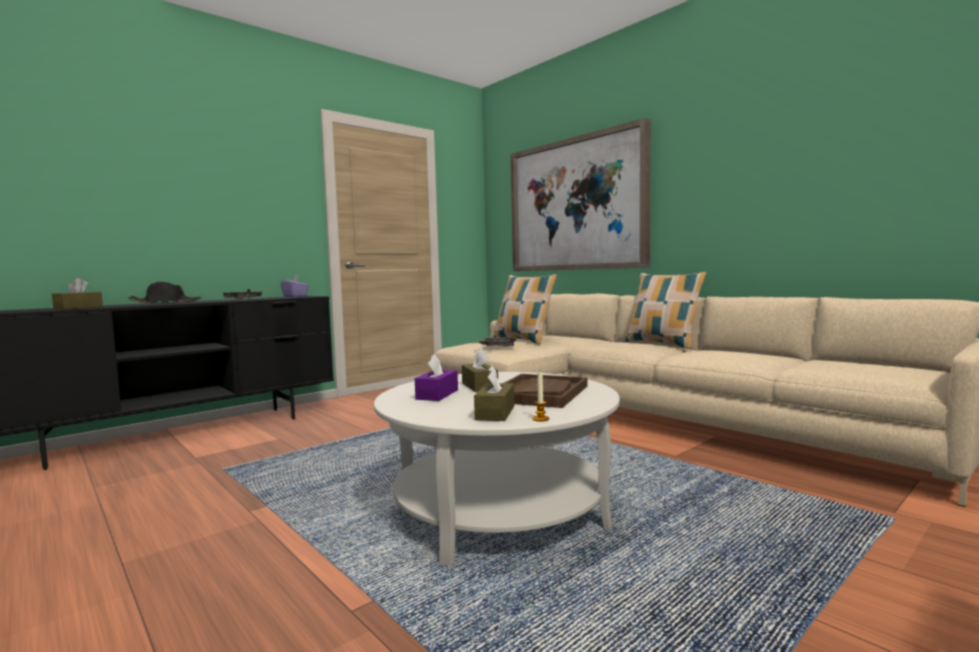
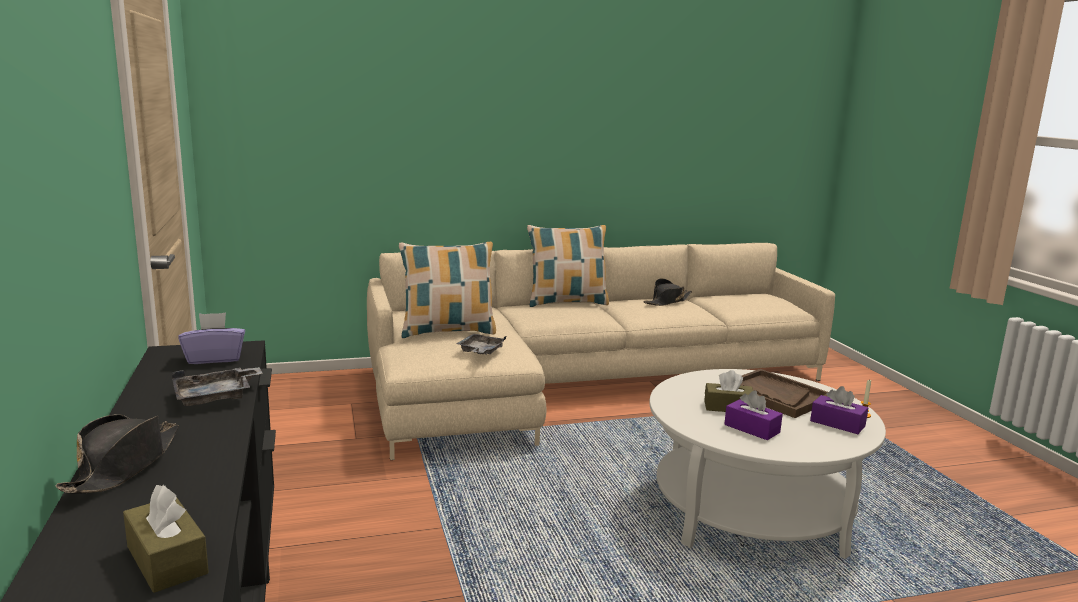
camera: 65 degrees left, 10 degrees up
(495, 413) = (837, 423): brown tissue box -> purple tissue box
(576, 205) = (402, 127): picture -> none
(749, 352) = (667, 301): none -> black hat

